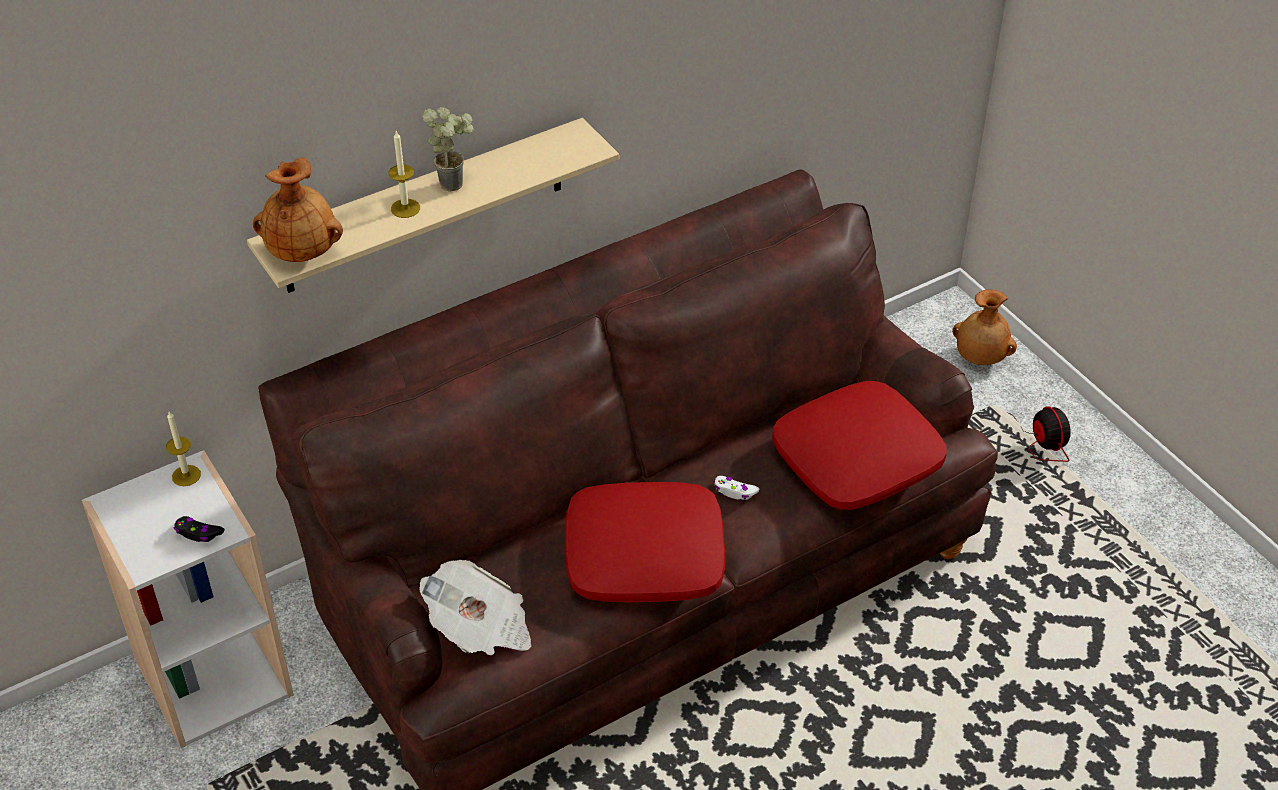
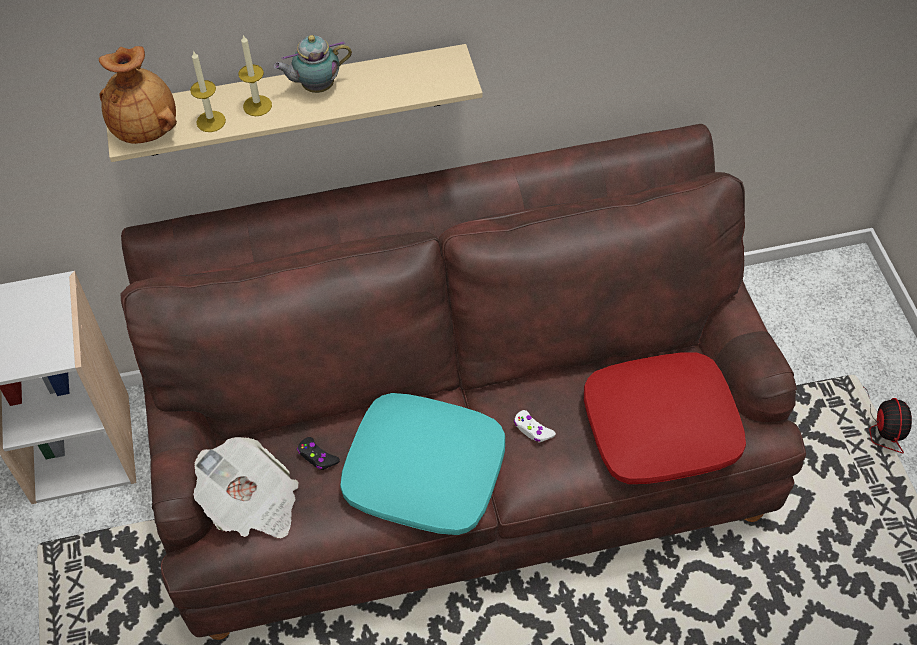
camera: 20 degrees right, 10 degrees up
(186, 475) = (49, 292): candle -> candle (211, 121)
(198, 533) = (35, 351): black game controller -> black game controller (317, 457)
(455, 181) = (315, 87): potted plant -> teapot
(645, 555) = (425, 472): red pillow -> turquoise pillow
(980, 357) = (859, 322): brown vase -> none

